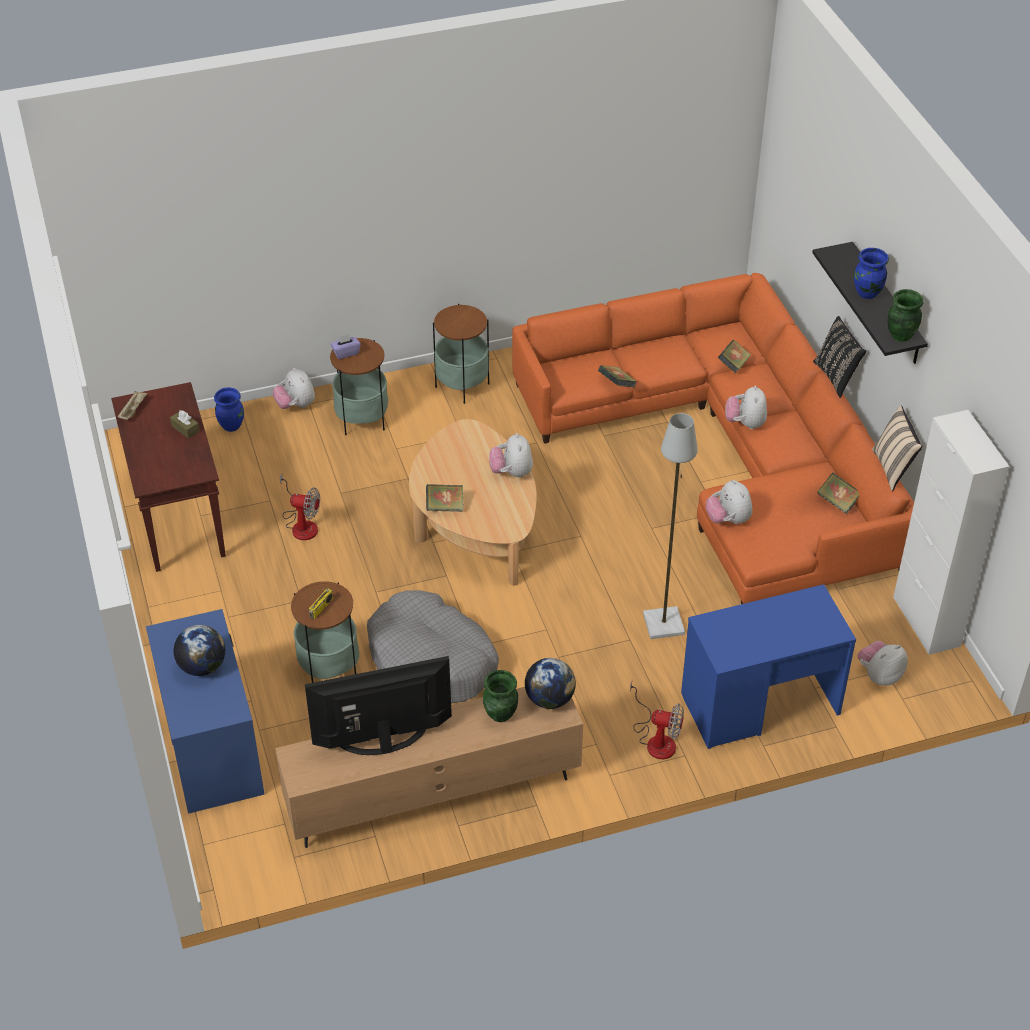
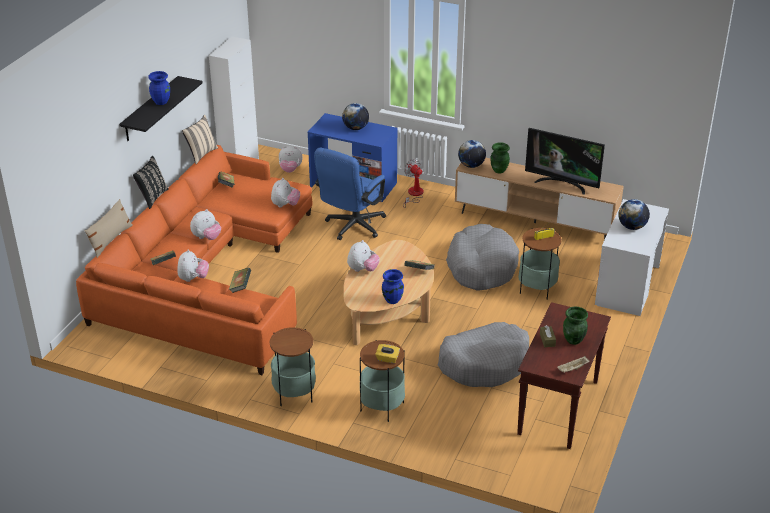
camera: 140 degrees left, 10 degrees down
(212, 747) = (627, 285): blue desk -> white desk
(232, 426) = (472, 451): blue vase -> blue vase (392, 300)
(296, 405) = (414, 441): plush toy -> plush toy (193, 278)
(301, 524) = (485, 363): fan -> grey dog bed
(346, 353) = (387, 359): purple tissue box -> yellow tissue box
(664, 623) = (352, 227): grey floor lamp -> blue office chair
(770, 633) = (355, 128): none -> globe
(785, 306) = (110, 240): none -> beige pillow
(900, 335) = (182, 82): green vase -> green vase (573, 340)

